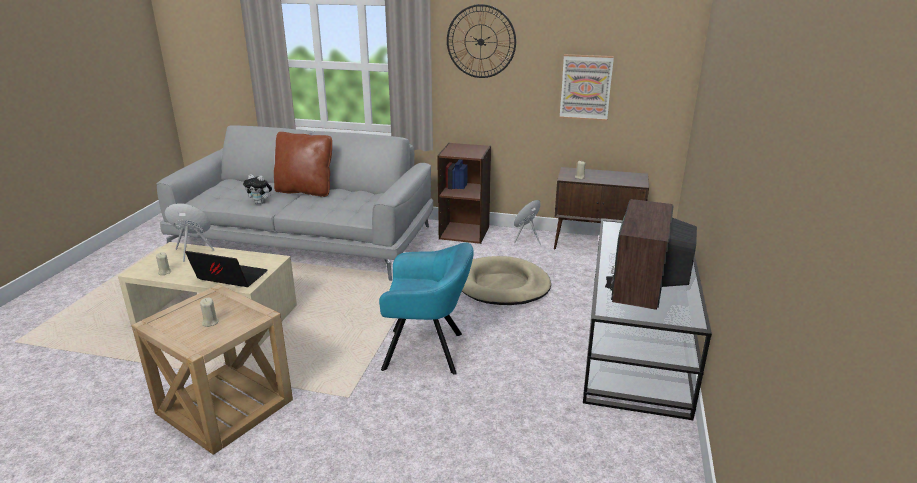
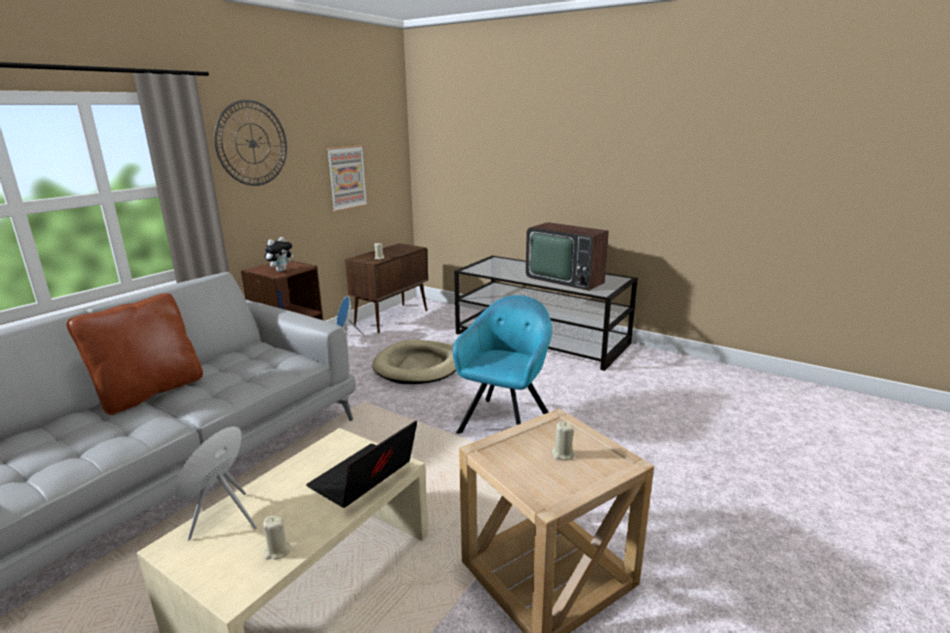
camera: 70 degrees left, 5 degrees down
(260, 203) = (133, 432): plush toy -> plush toy (281, 270)

